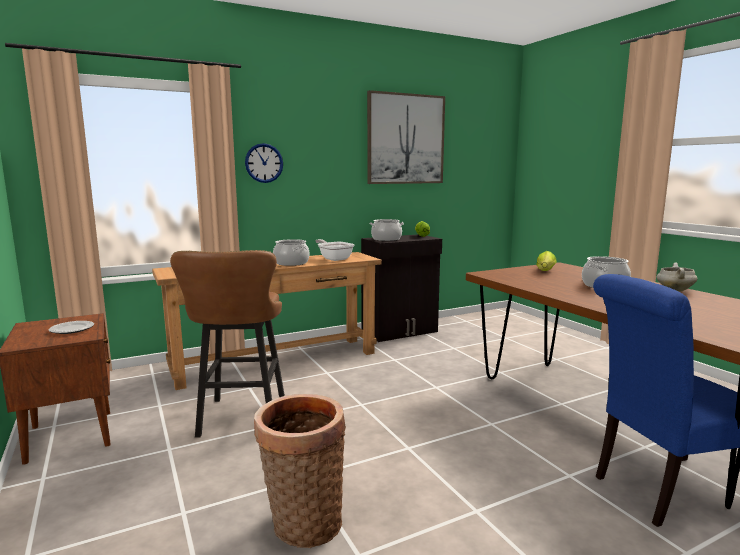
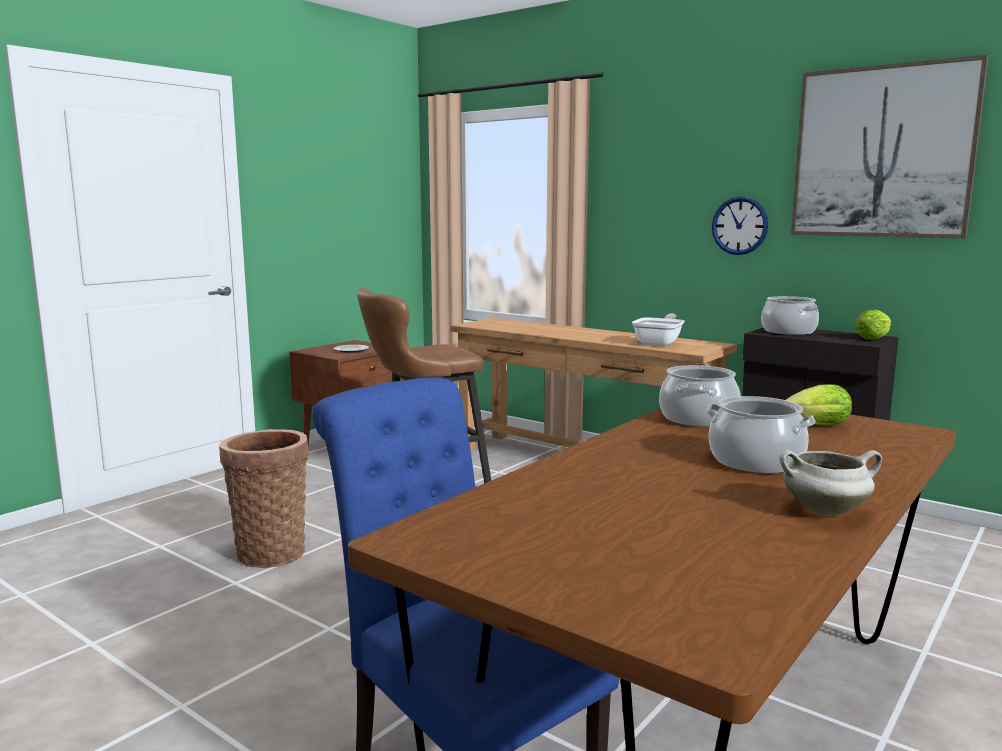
camera: 65 degrees right, 0 degrees up
(264, 163) = (635, 200): wall clock -> wall clock (739, 226)
(291, 263) = (597, 337): cooking pot -> cooking pot (697, 418)

